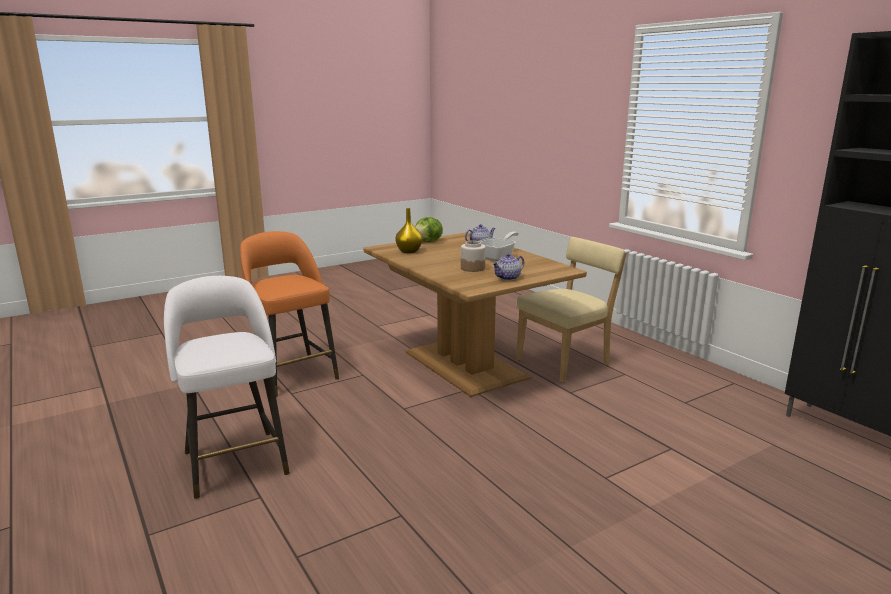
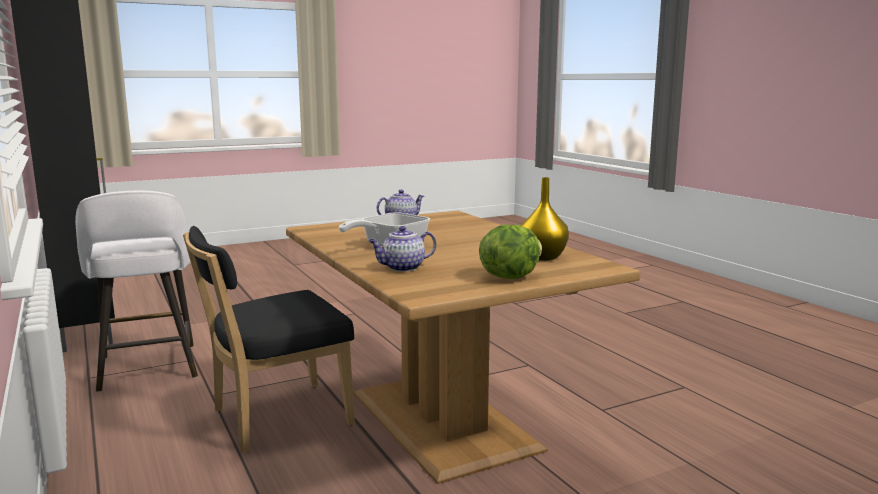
camera: 175 degrees left, 5 degrees down
(235, 461) = (671, 331): white stool -> white stool (148, 368)
(292, 374) = (713, 414): orange stool -> none
(472, 268) = (440, 231): jar -> none
(566, 362) = (275, 419): beige chair -> black chair

